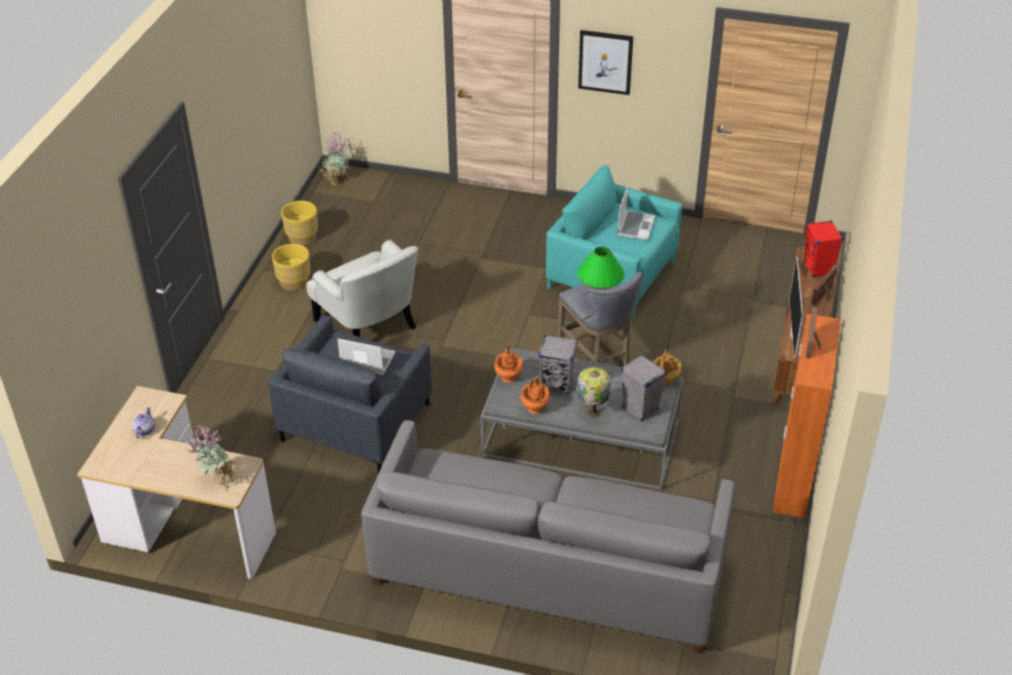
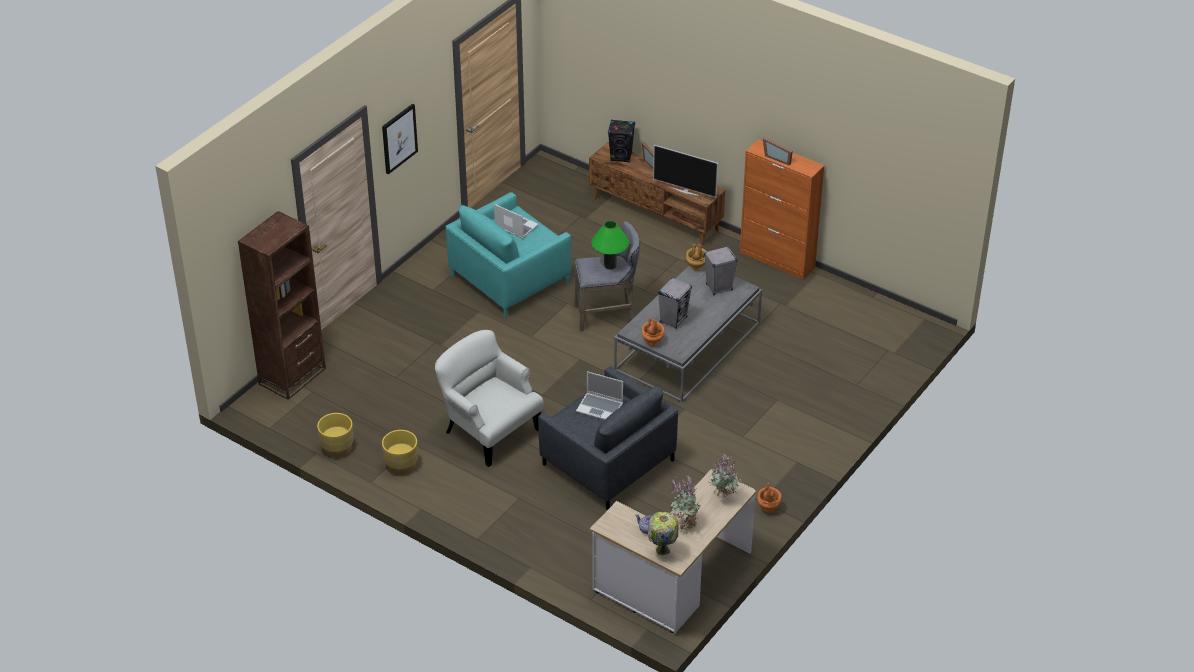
camera: 70 degrees left, 0 degrees up
(336, 181) = (261, 409): potted plant -> potted plant (684, 523)
(367, 361) = (600, 408): laptop -> laptop turned 105 degrees counterclockwise
(369, 324) = (489, 430): white armchair -> white armchair turned 120 degrees counterclockwise
(388, 185) = (292, 376): none -> brown bookcase
(535, 408) = (693, 337): orange vase -> orange vase (768, 508)
(547, 569) = (808, 397): grey sofa -> none
(593, 412) = (711, 310): table lamp -> table lamp (662, 551)
(818, 269) = (621, 157): red speaker -> black speaker

